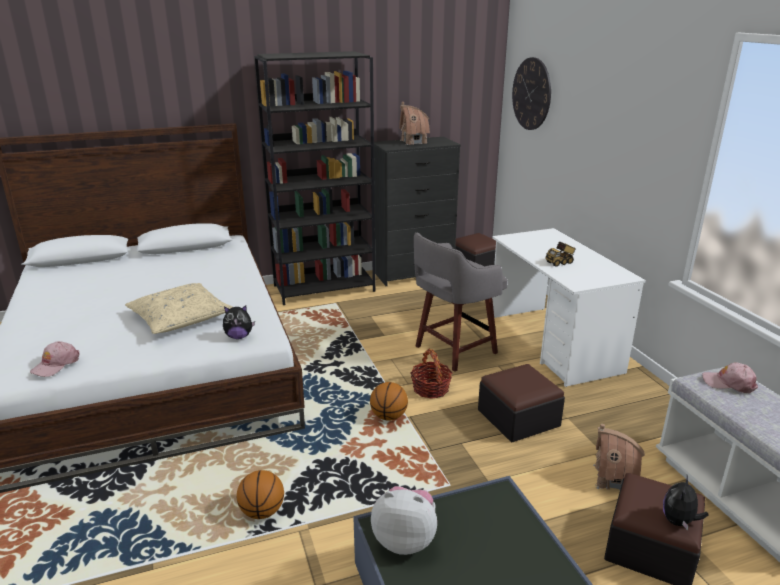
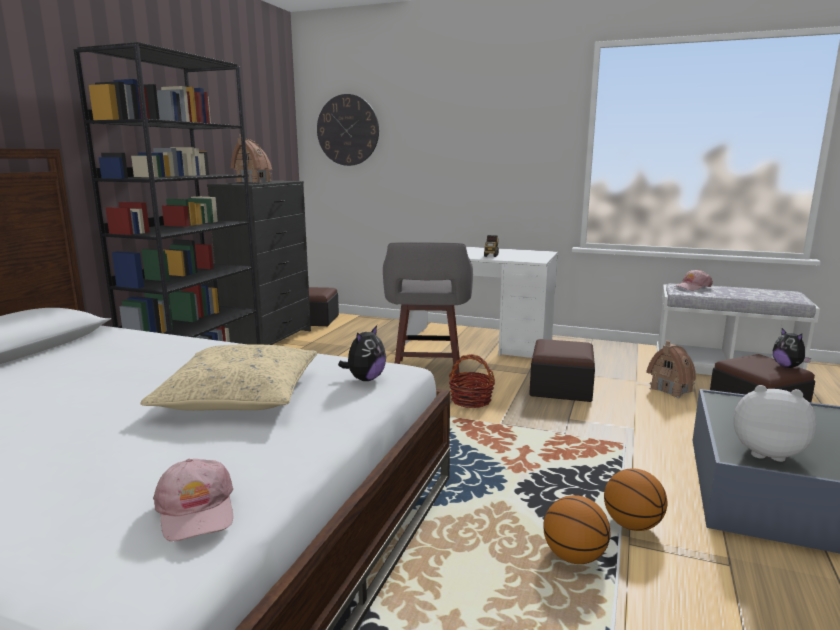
camera: 50 degrees left, 10 degrees down
(389, 416) = (488, 431): basketball -> basketball (632, 524)
(405, 539) = (766, 452): plush toy -> plush toy turned 60 degrees clockwise

